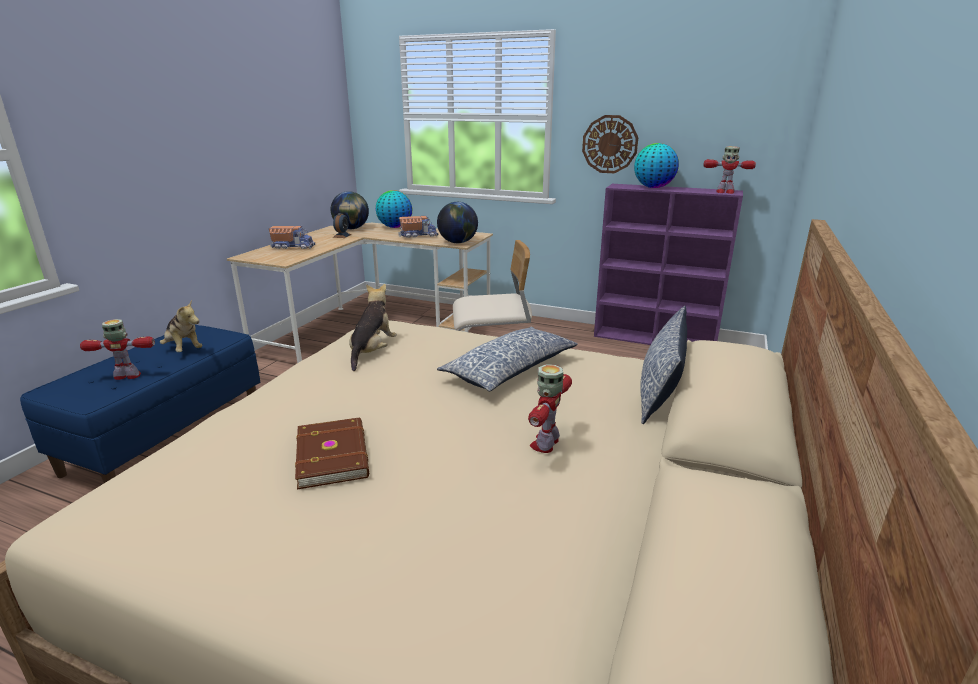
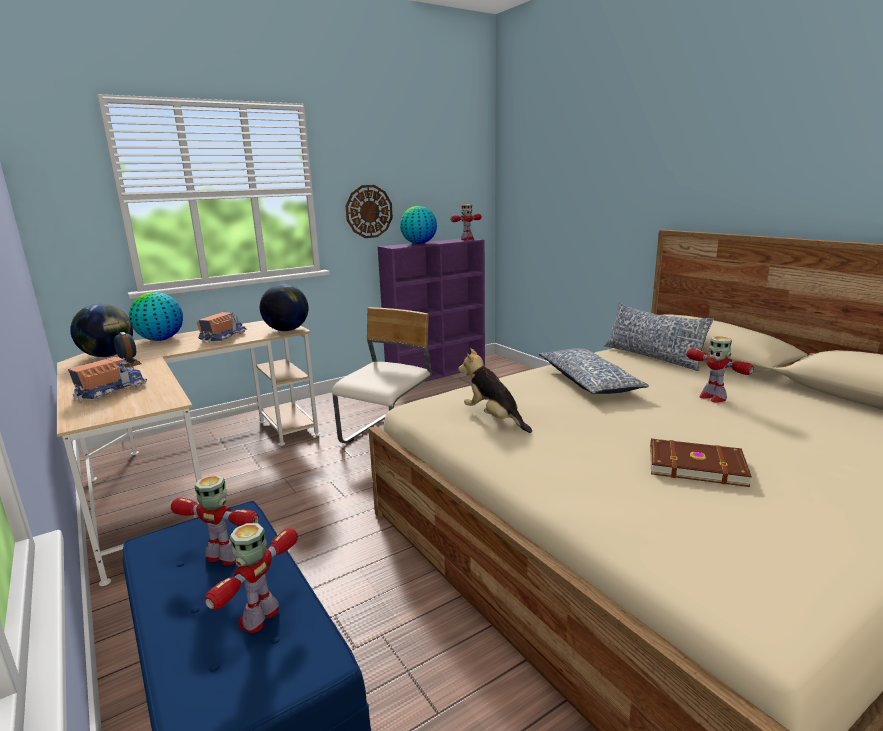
camera: 55 degrees left, 5 degrees down
(183, 349) = (224, 557): plush toy -> toy robot

